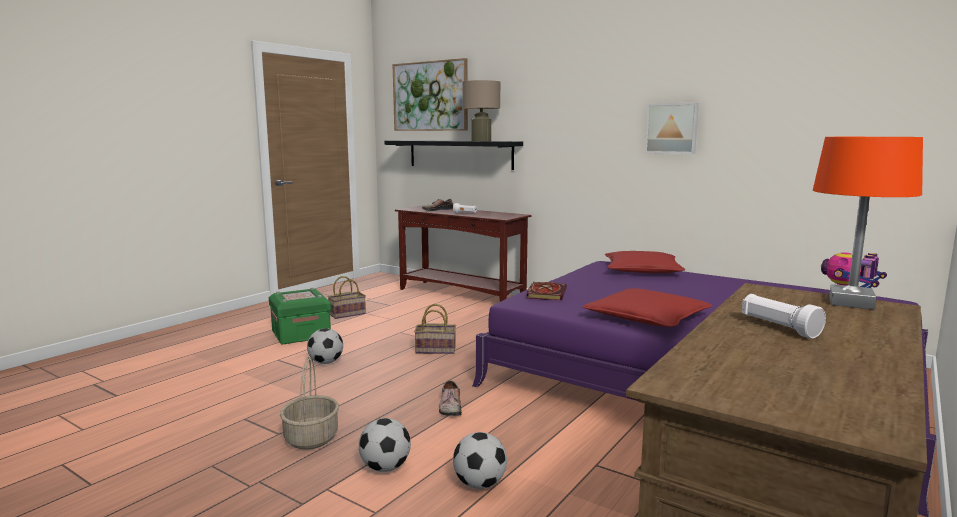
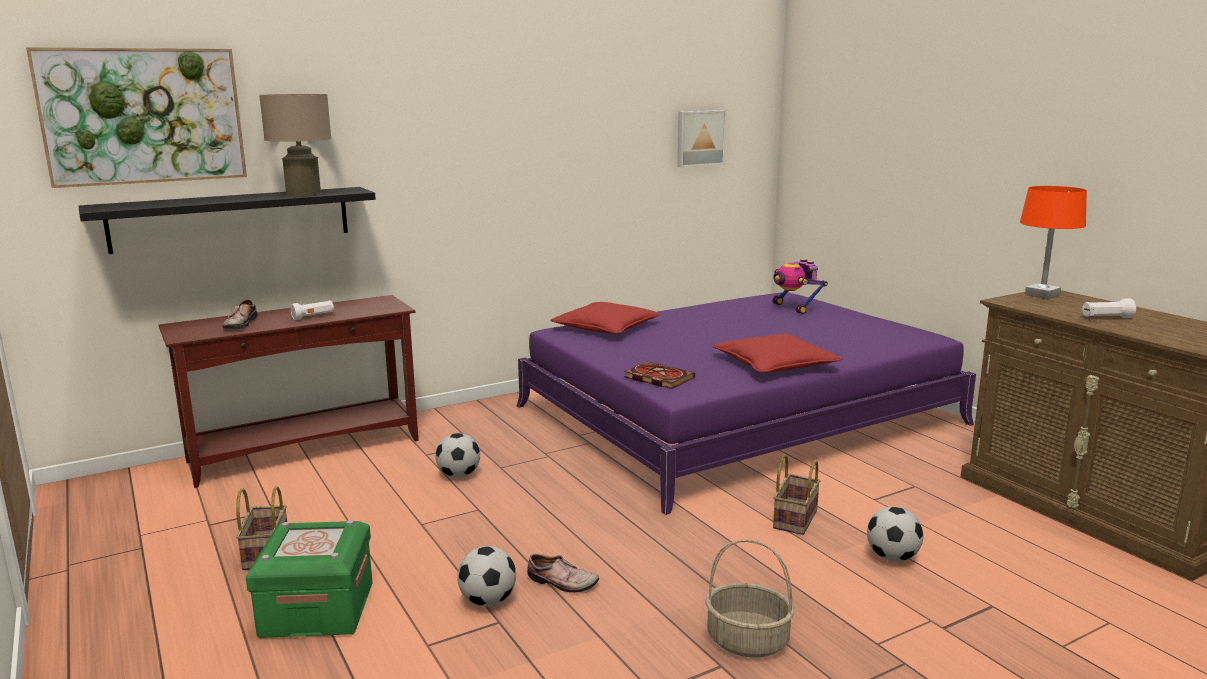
camera: 65 degrees left, 5 degrees up
(385, 468) = (843, 601): football -> football (459, 475)
(436, 349) = (524, 512): basket -> basket (794, 518)
(449, 407) = (713, 539): shoe -> shoe (561, 583)
(672, 128) = (563, 156): picture -> picture (699, 138)

